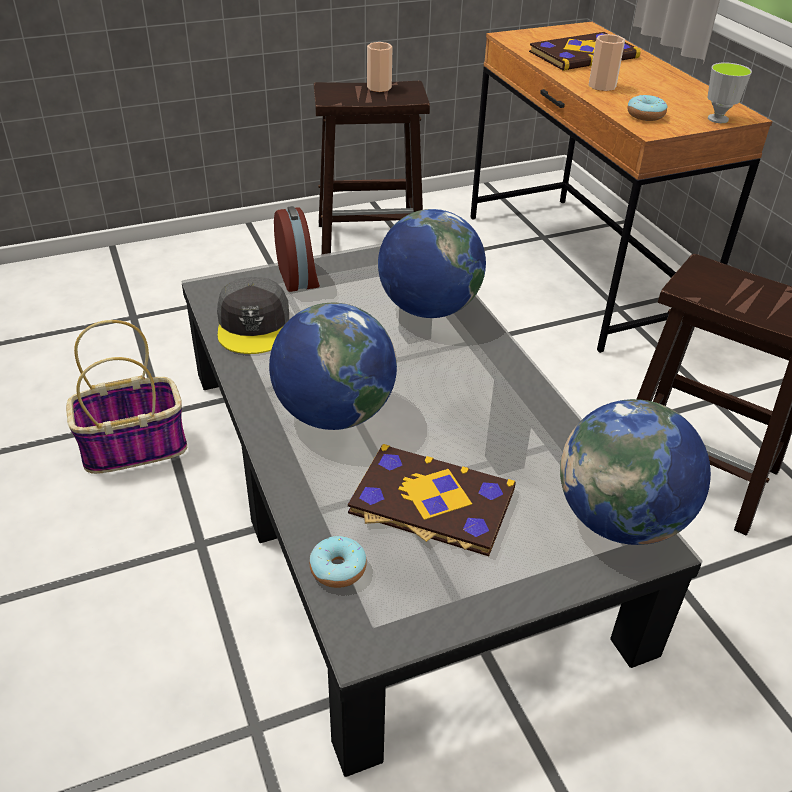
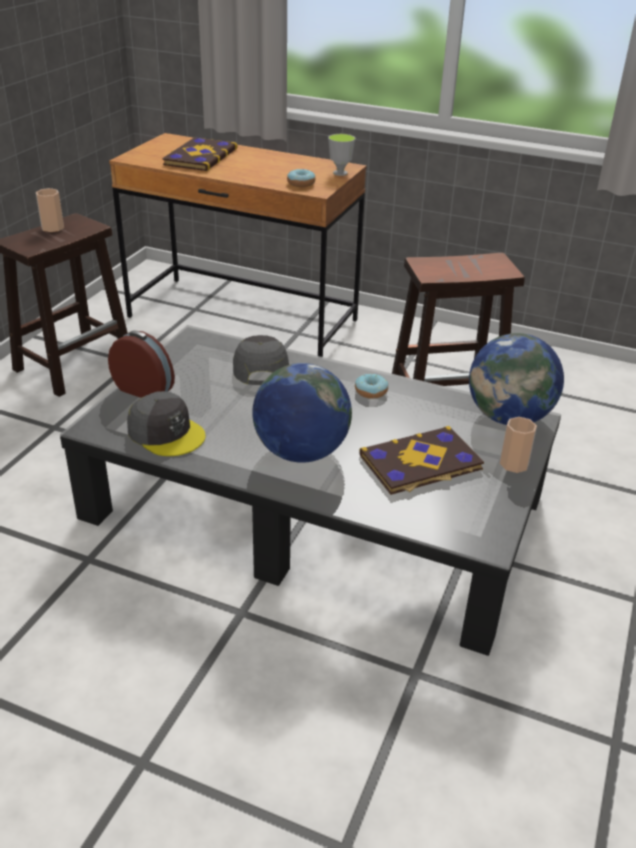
camera: 45 degrees left, 5 degrees down
(135, 447) = (102, 591): basket -> none
(338, 569) = (428, 522): donut -> donut (371, 391)
(428, 308) = (260, 367): globe -> grey cap
(602, 86) = (247, 173): cup -> cup (514, 464)

